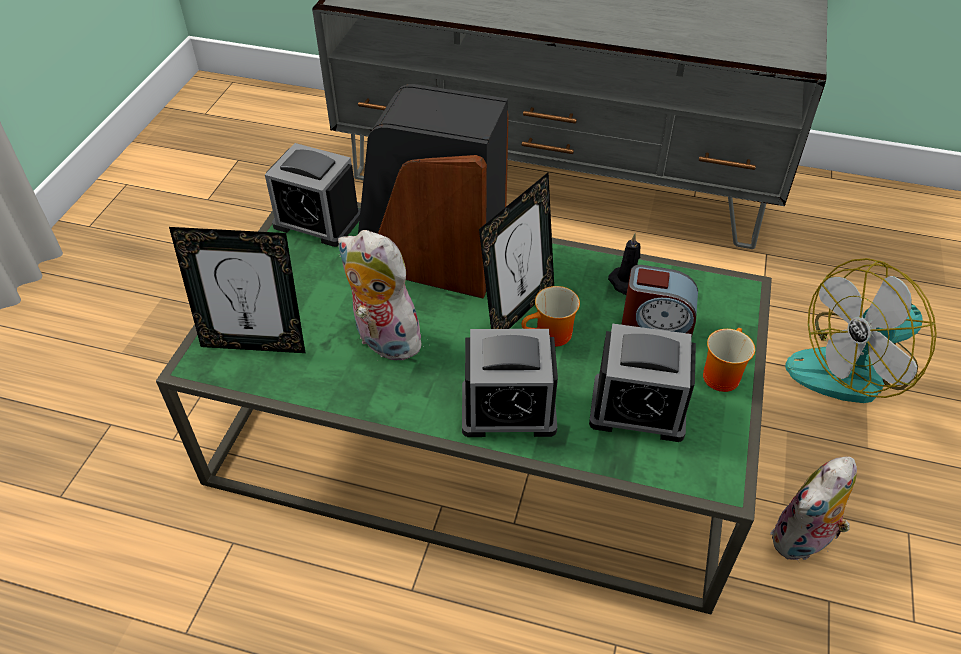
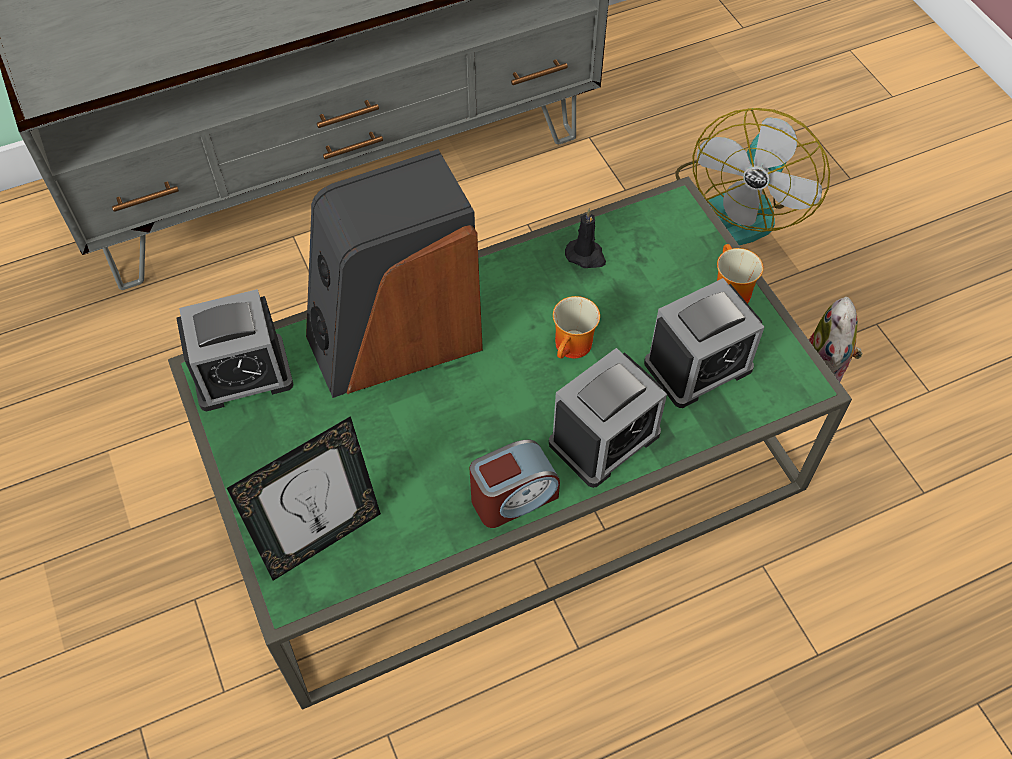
camera: 40 degrees left, 10 degrees up
(383, 341) = (437, 452): plush toy -> none
(517, 310) = (522, 341): picture frame -> none
(656, 324) = (643, 279): alarm clock -> alarm clock (513, 497)

